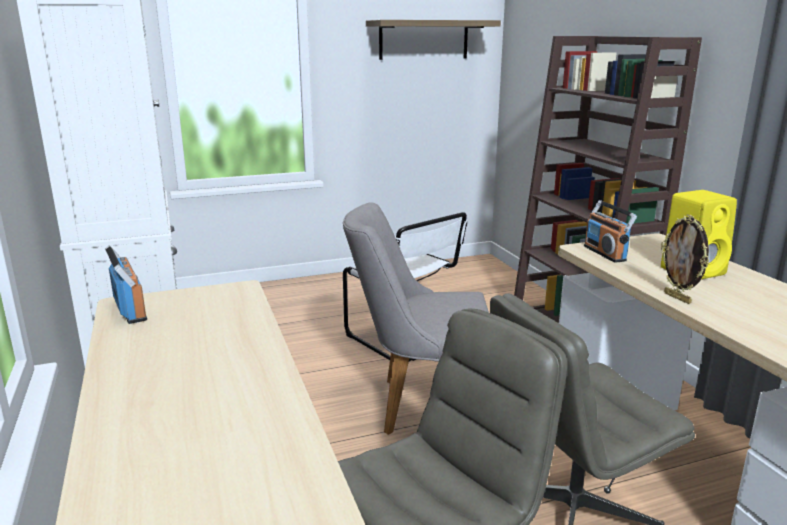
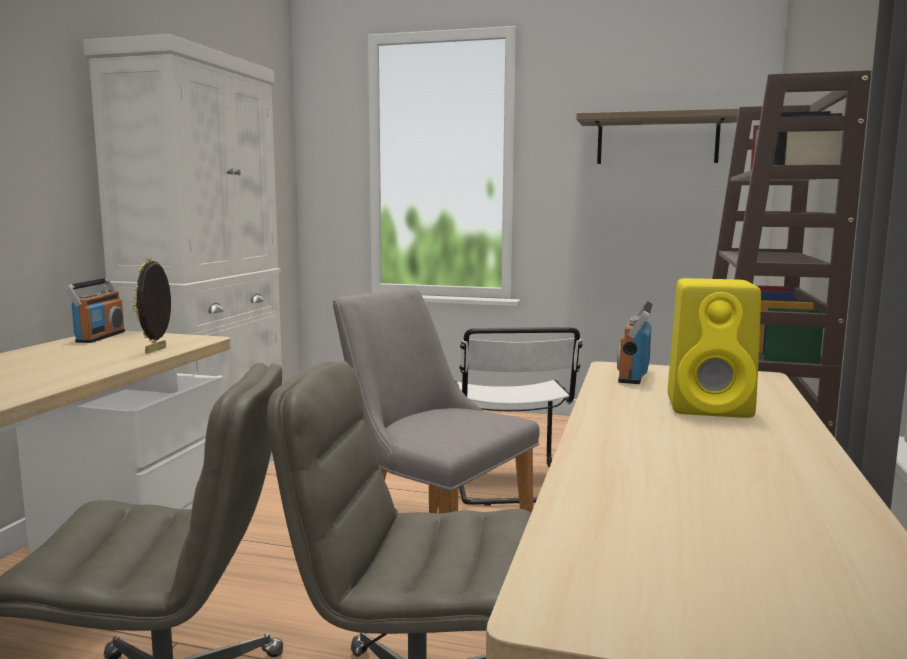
camera: 35 degrees right, 10 degrees down
(678, 298) = (599, 421): picture frame -> picture frame (157, 350)

